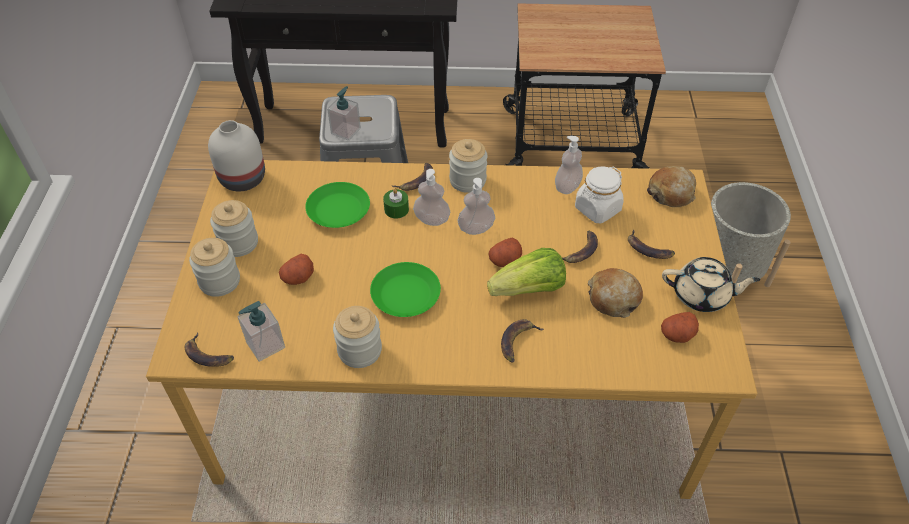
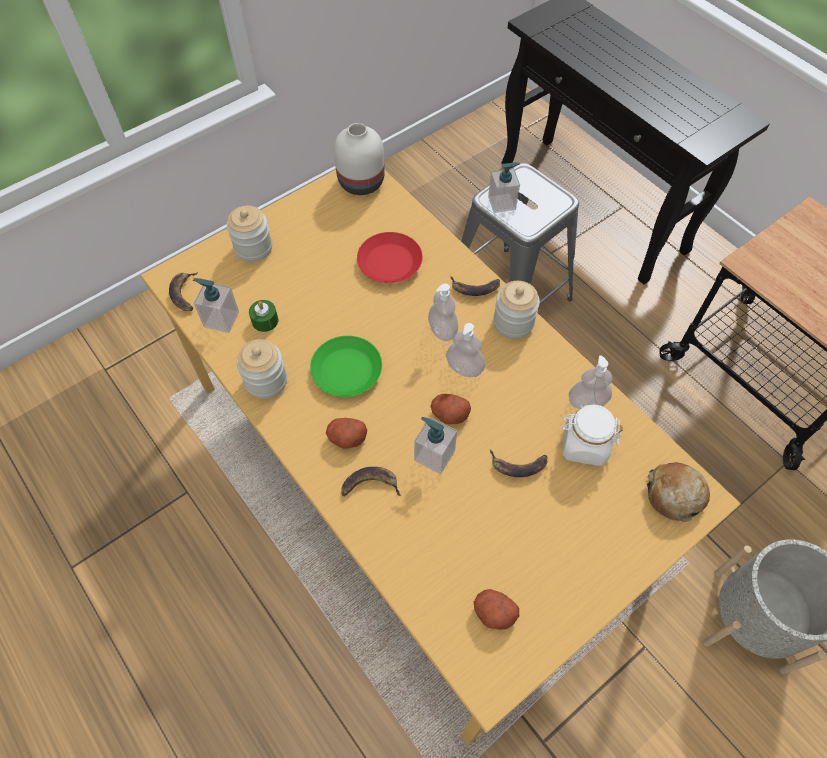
camera: 50 degrees right, 10 degrees up
(238, 243) = (298, 230): jar -> none
(298, 277) = (299, 290): potato -> potato (346, 438)
(338, 210) = (389, 262): green plate -> red plate
(396, 209) = (429, 298): green candle -> green candle (265, 320)
(529, 290) = (434, 455): lettuce -> soap dispenser
(613, 298) = (487, 529): bread -> none
(648, 249) = (577, 521): banana -> none
(702, 295) = (563, 606): beige teapot -> none

